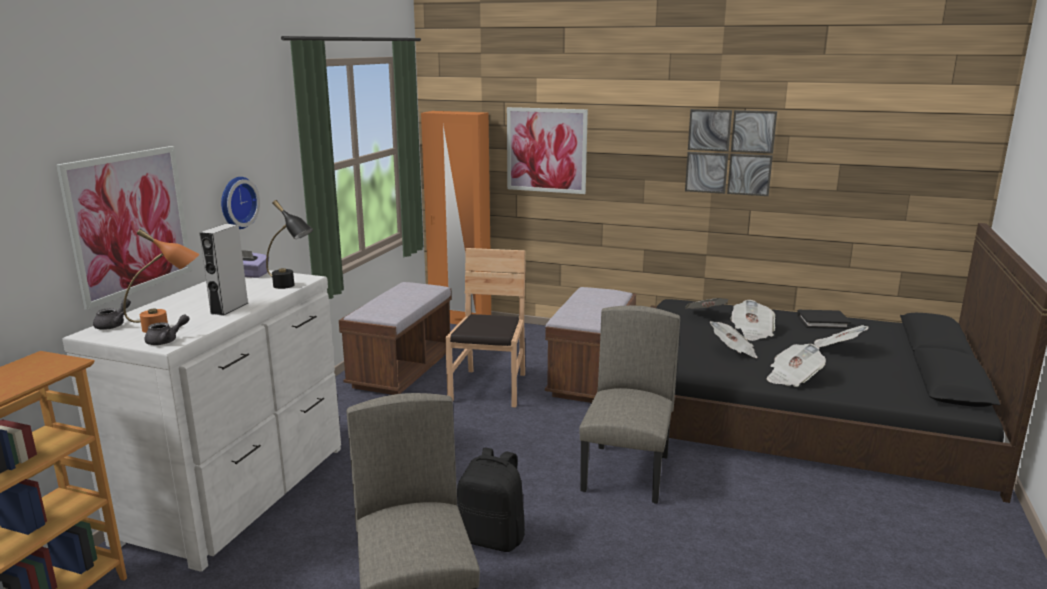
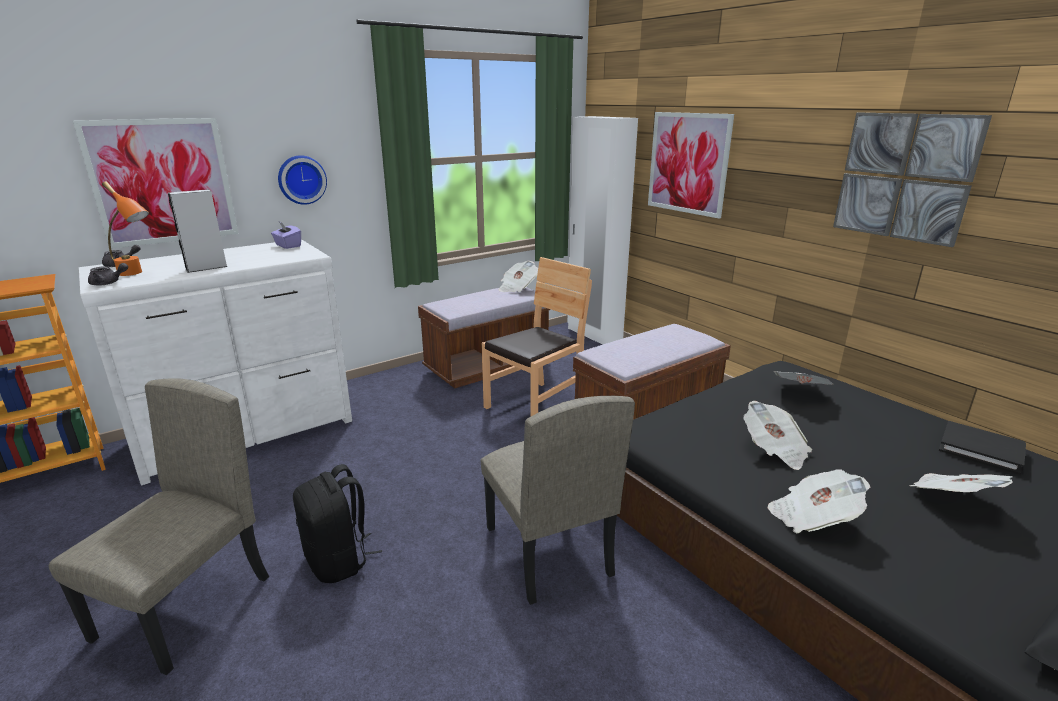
camera: 35 degrees right, 5 degrees up
(291, 287) = (284, 260): black table lamp -> none
(460, 321) = (594, 334): orange wardrobe -> white wardrobe
(627, 473) = (547, 551): beige chair -> beige chair turned 105 degrees clockwise
(752, 332) = (838, 432): newspaper -> newspaper (517, 288)

